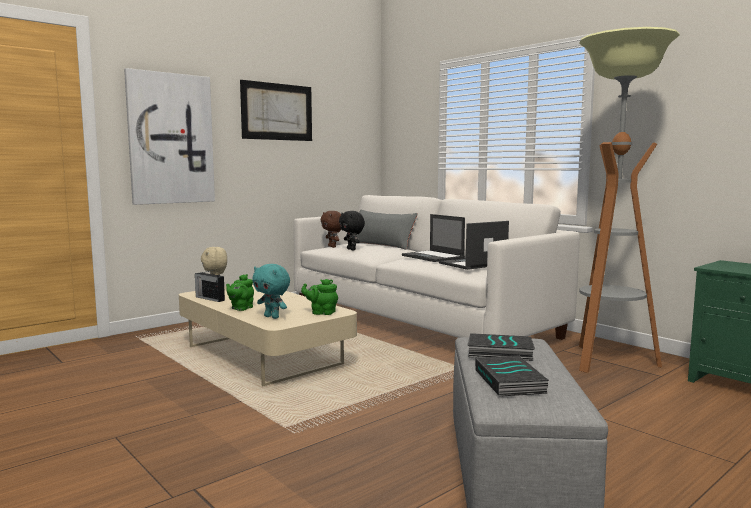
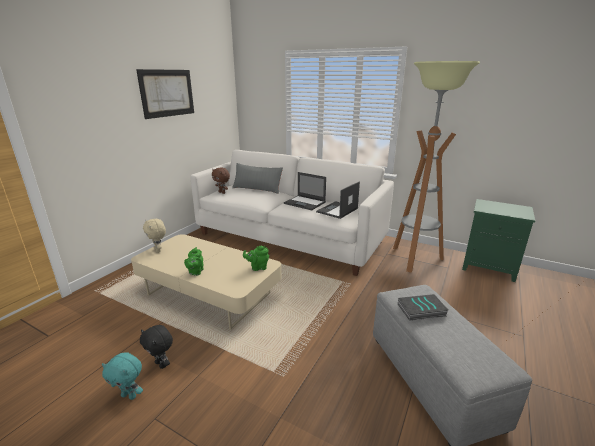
camera: 20 degrees left, 15 degrees up
(170, 139) = (89, 128): picture -> none
(209, 298) = (161, 262): radio -> none
(272, 317) = (227, 280): turquoise plush toy -> turquoise plush toy (129, 395)
(352, 249) = (242, 197): black plush toy -> black plush toy (161, 364)
(511, 382) = (455, 346): book -> none

